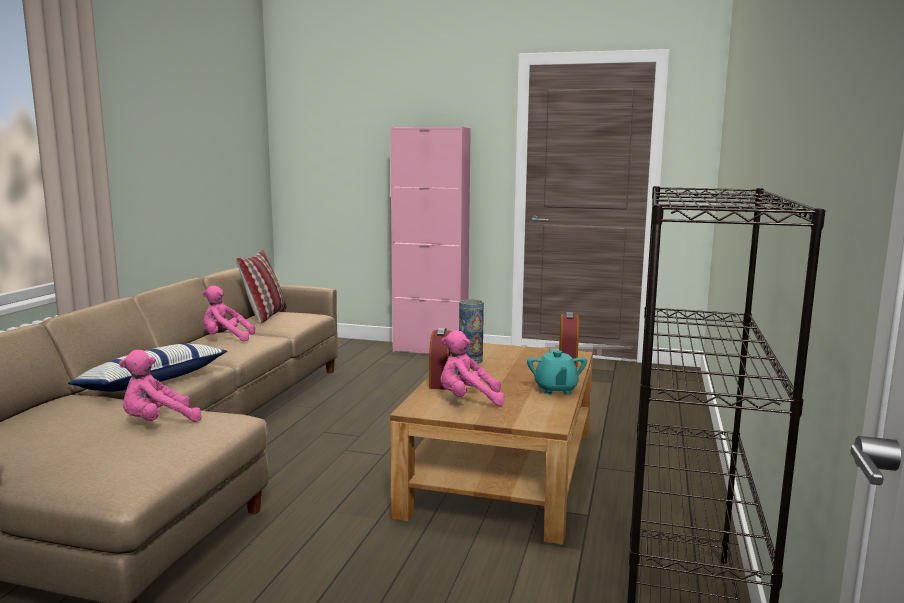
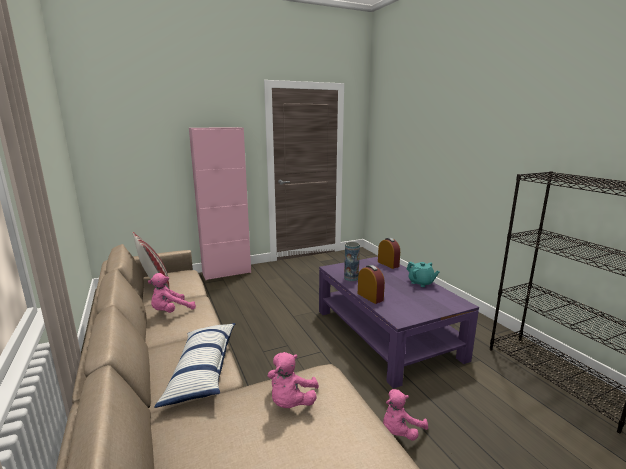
camera: 40 degrees left, 5 degrees up
(468, 400) = (406, 304): pink plush toy -> pink plush toy (400, 431)
(503, 469) = (385, 333): brown coffee table -> purple coffee table

